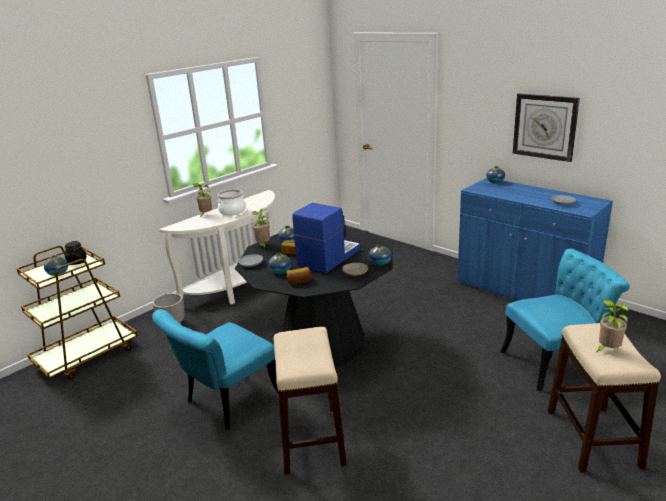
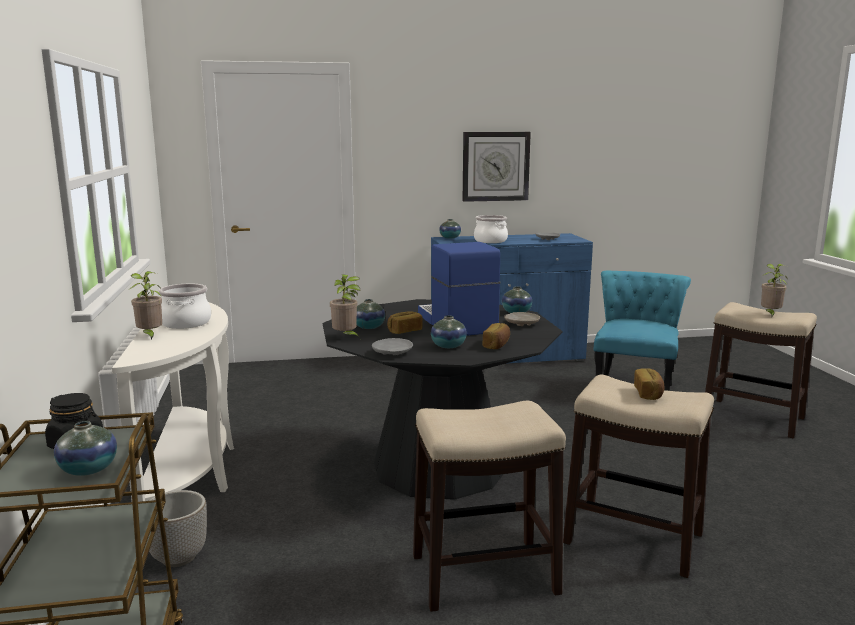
camera: 55 degrees left, 10 degrees down
(226, 403) = (482, 574): turquoise chair -> stool
(305, 352) = (649, 394): none -> bread
(511, 193) = (490, 241): none -> cooking pot

